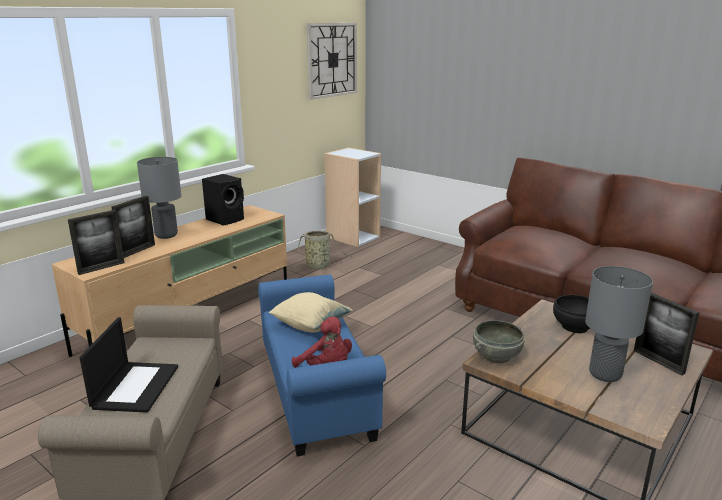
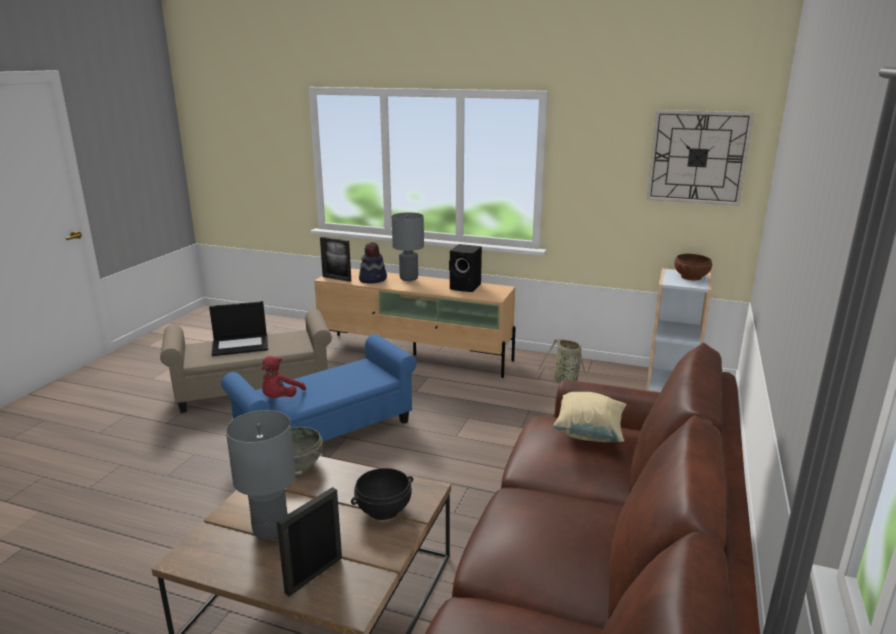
camera: 70 degrees right, 0 degrees up
(137, 251) = (373, 279): picture frame -> hat
(310, 325) = (347, 379): beige pillow -> beige pillow (589, 433)
(352, 152) = (690, 277): none -> brown bowl

